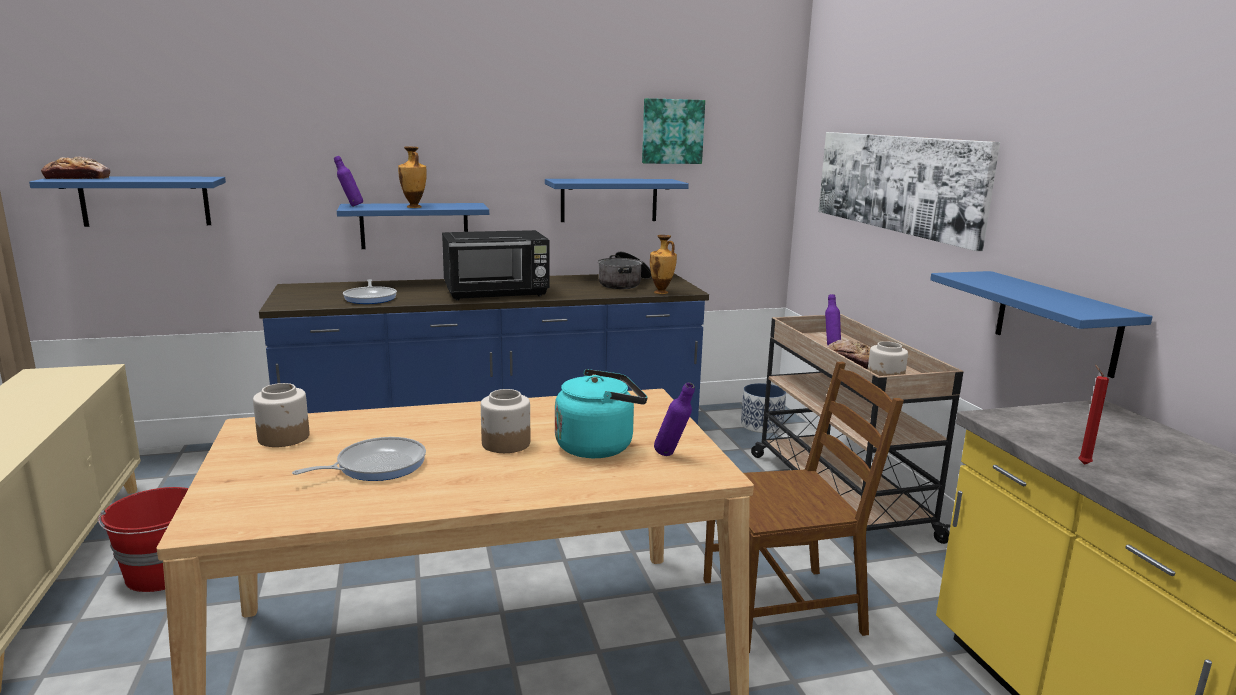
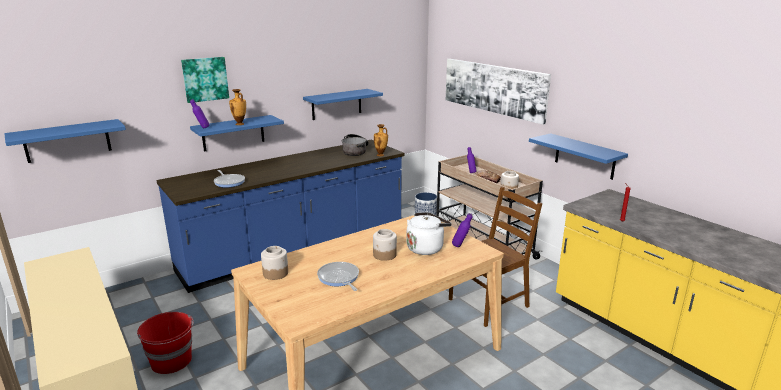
camera: 20 degrees left, 5 degrees up
(77, 178) = (30, 134): bread -> none
(376, 466) = (339, 278): frying pan -> frying pan turned 60 degrees counterclockwise
(497, 293) = (296, 168): black microwave -> none
(599, 446) = (426, 248): turquoise kettle -> white kettle
(672, 131) = (366, 62): picture -> picture (205, 79)

